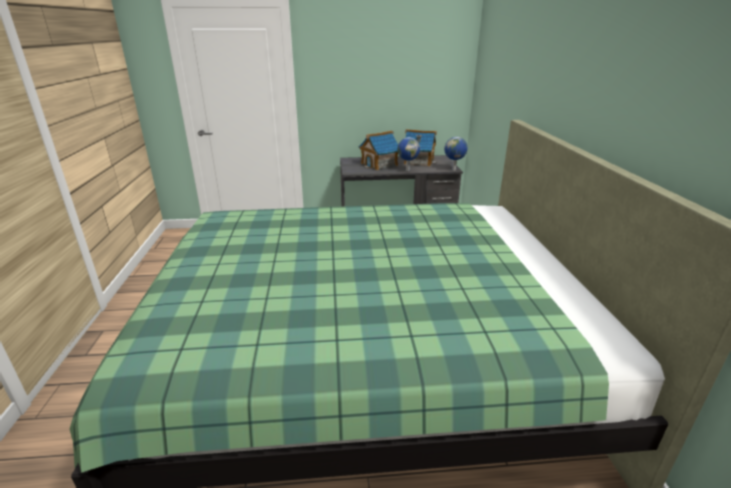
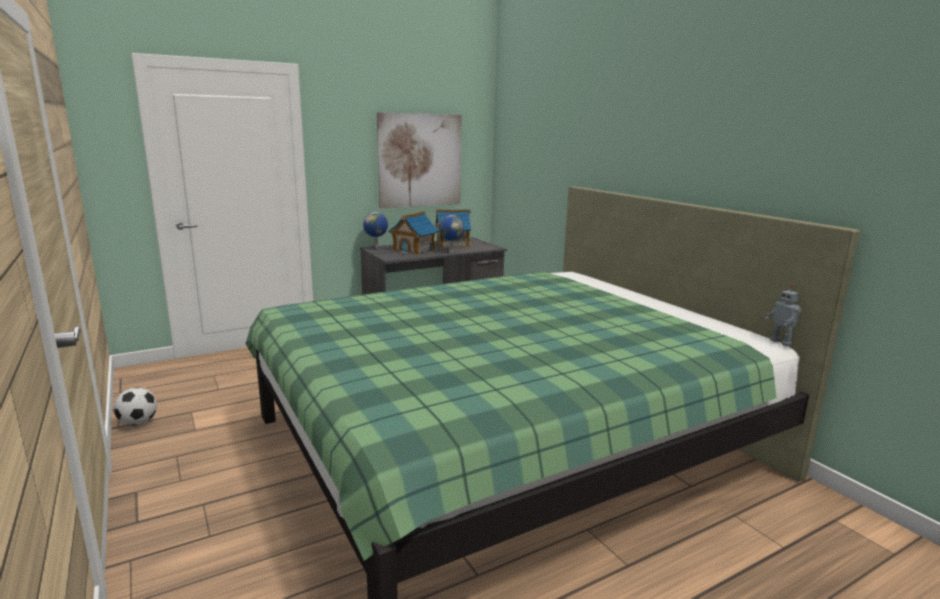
camera: 25 degrees left, 10 degrees down
(145, 275) = (138, 423): none -> football
(398, 83) = (420, 160): none -> picture
(454, 169) = (497, 248): globe -> globe (376, 248)
(647, 354) = (782, 342): none -> toy robot

